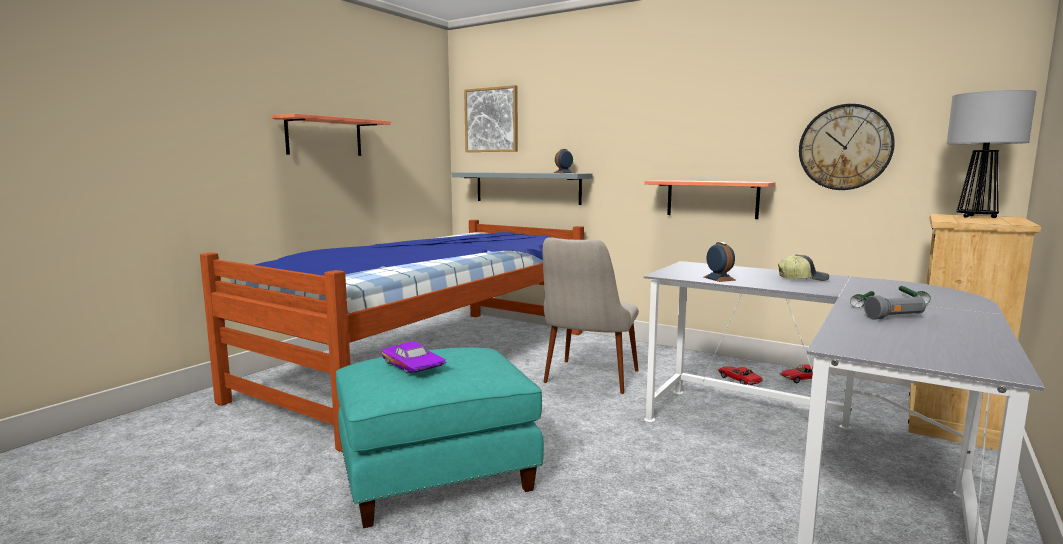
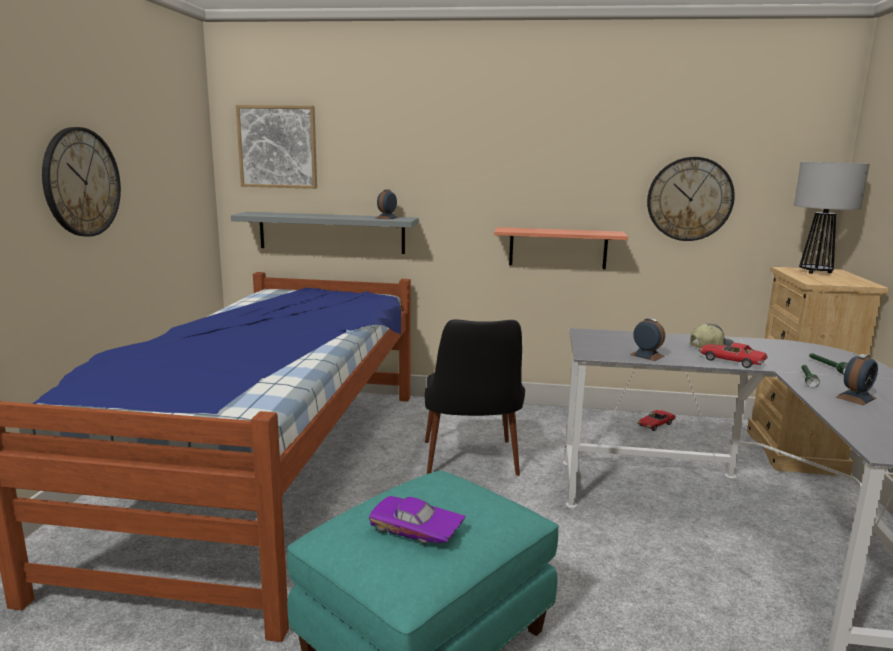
camera: 25 degrees left, 5 degrees up
(324, 137) = (81, 182): shelf -> wall clock
(587, 382) = (471, 467): beige chair -> black chair
(738, 380) = (606, 437): toy car -> toy car (730, 361)
(895, 317) = (855, 397): grey flashlight -> alarm clock

